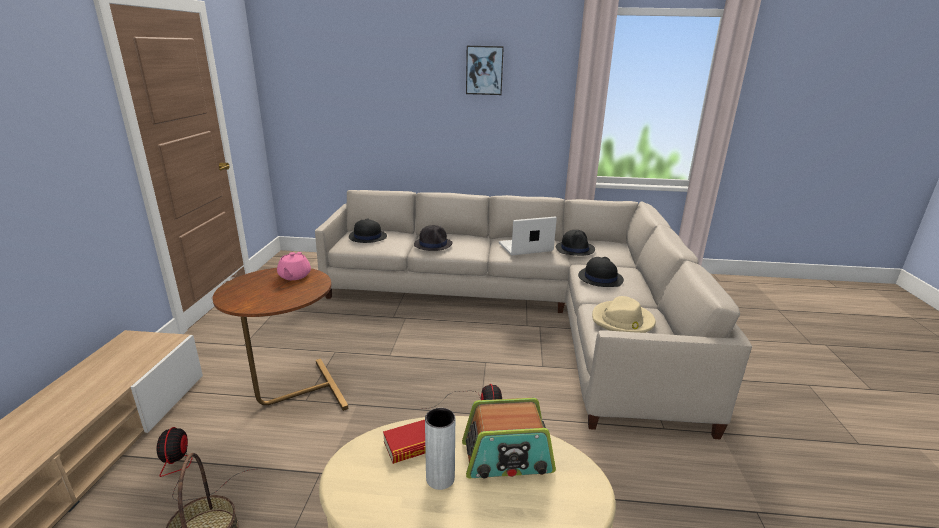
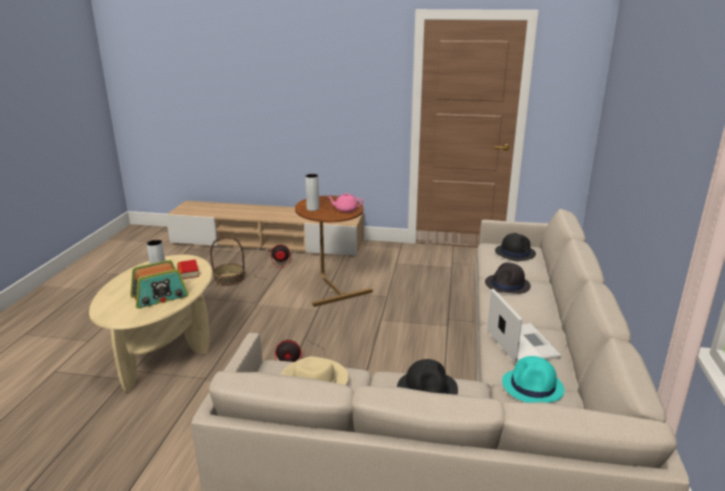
camera: 95 degrees right, 0 degrees up
(275, 298) = (312, 208): none -> grey vase
(484, 70) = (687, 110): picture -> none
(507, 458) = (160, 297): radio -> radio turned 120 degrees counterclockwise
(575, 249) = (533, 386): black hat -> turquoise hat

